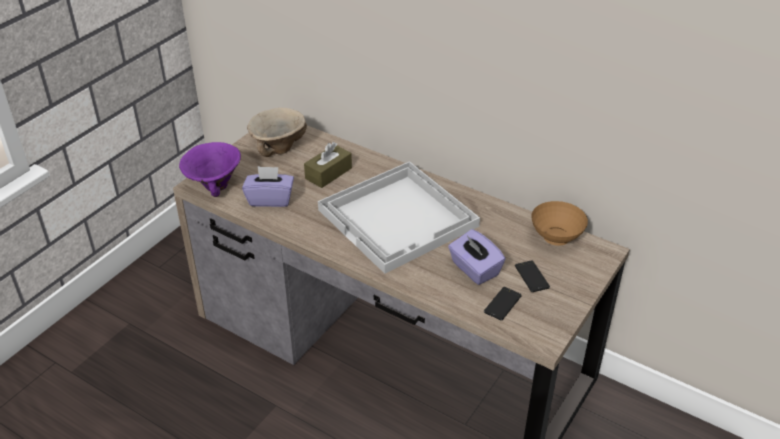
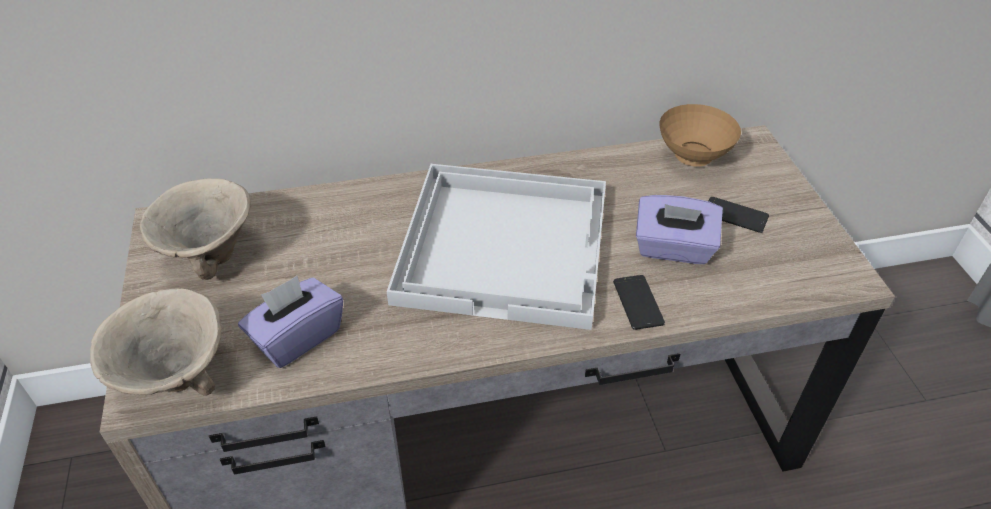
camera: 45 degrees left, 5 degrees up
(213, 186) = (173, 379): purple bowl -> beige bowl
(328, 173) = (333, 245): brown tissue box -> none
(502, 304) = (757, 268): phone -> phone (638, 302)

